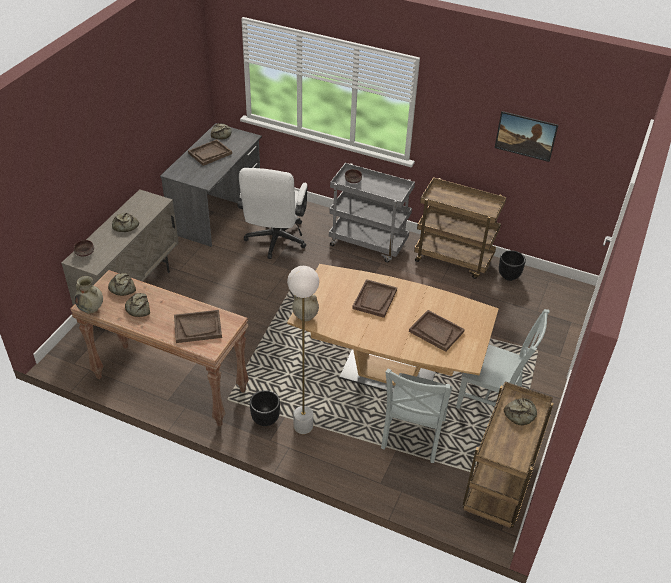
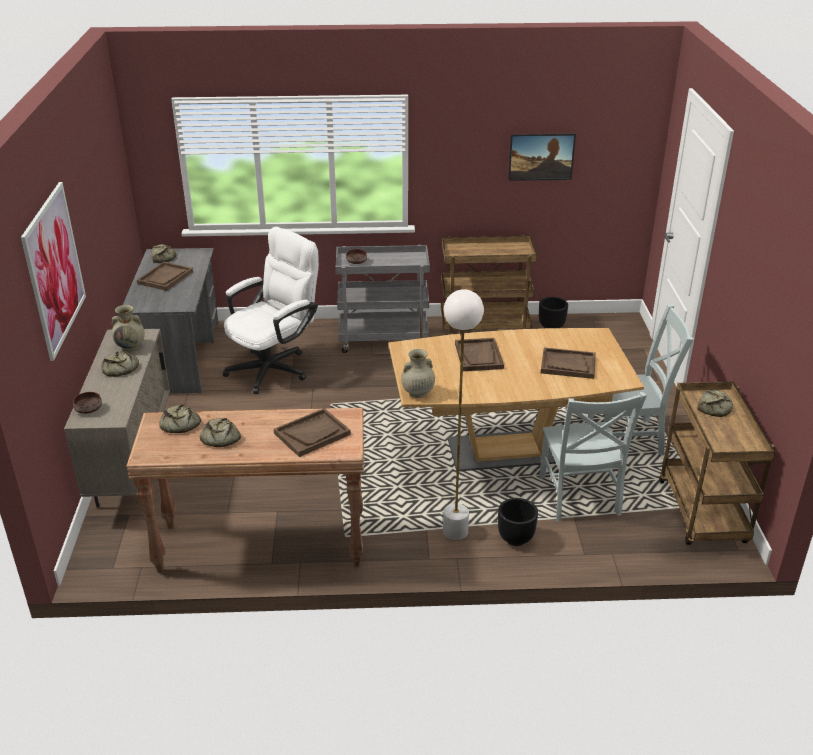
camera: 25 degrees left, 10 degrees down
(78, 151) = (54, 269): none -> picture
(91, 308) = (156, 456): beige vase -> beige vase (131, 346)
(265, 419) = (406, 540): black planter -> black planter (515, 538)
(274, 242) = (275, 367): white office chair -> white office chair turned 120 degrees counterclockwise

